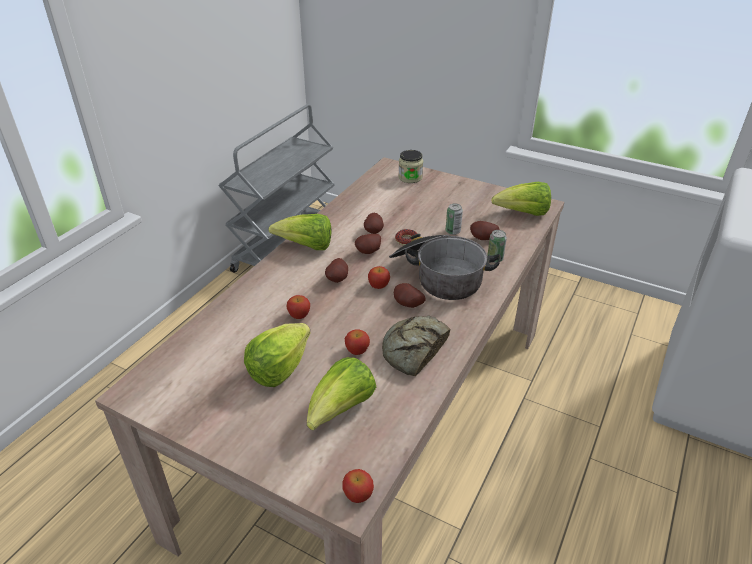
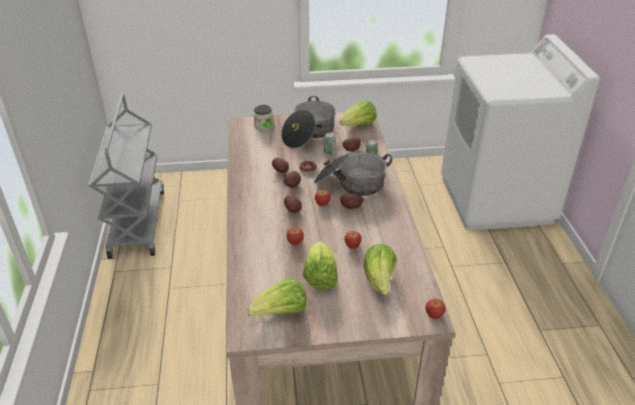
camera: 35 degrees left, 0 degrees up
(306, 246) = (248, 198): lettuce -> lettuce (281, 312)
(414, 350) = (382, 231): bread -> none
(452, 202) = (308, 134): none -> cooking pot

